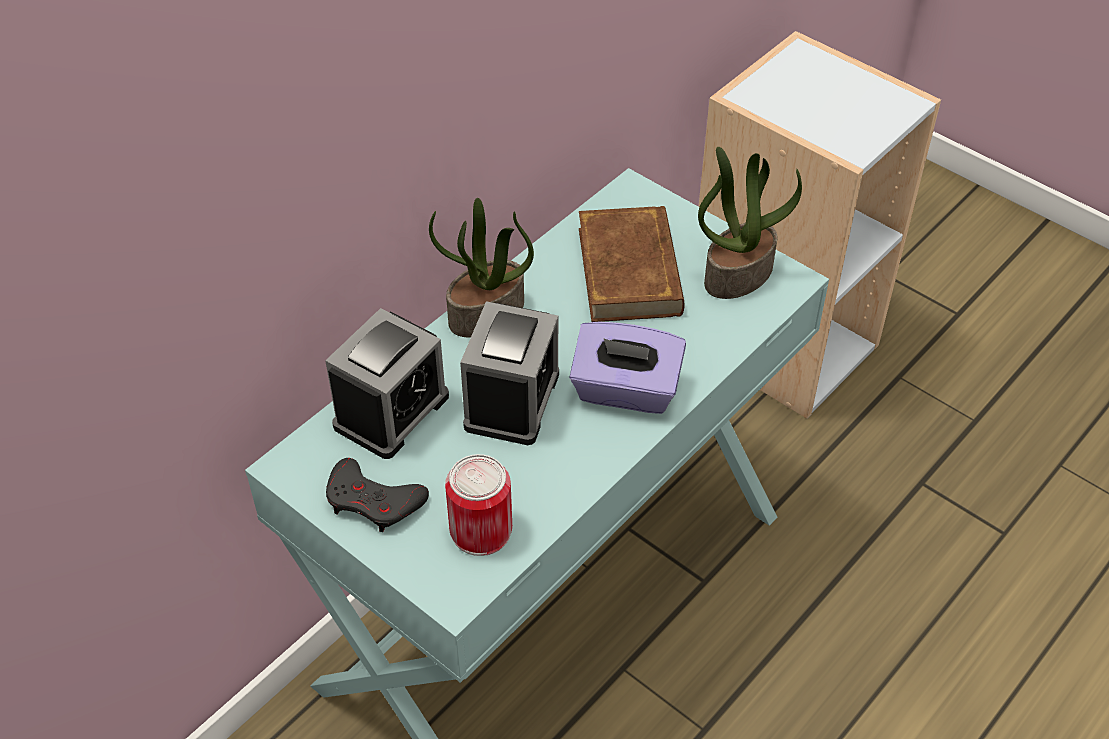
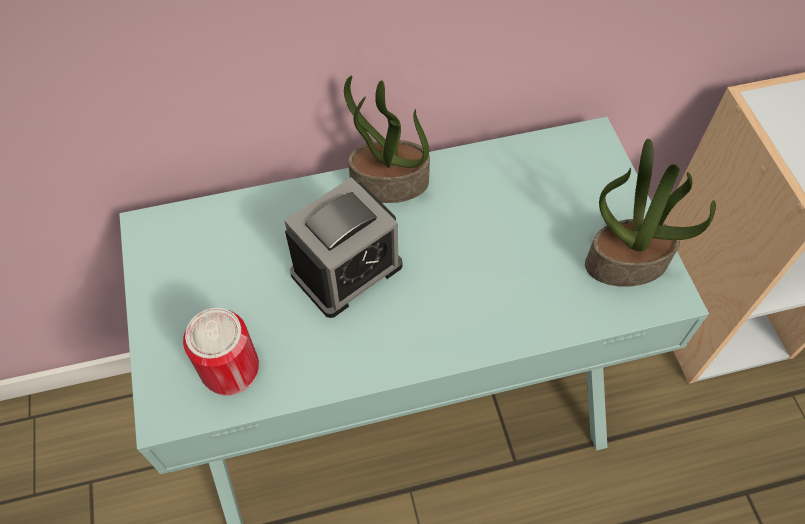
camera: 35 degrees right, 10 degrees up
(374, 501) = (178, 293): grey game controller -> none
(391, 411) = (253, 226): alarm clock -> none
(625, 391) = (441, 315): purple tissue box -> none
(630, 270) = (534, 209): brown book -> none

